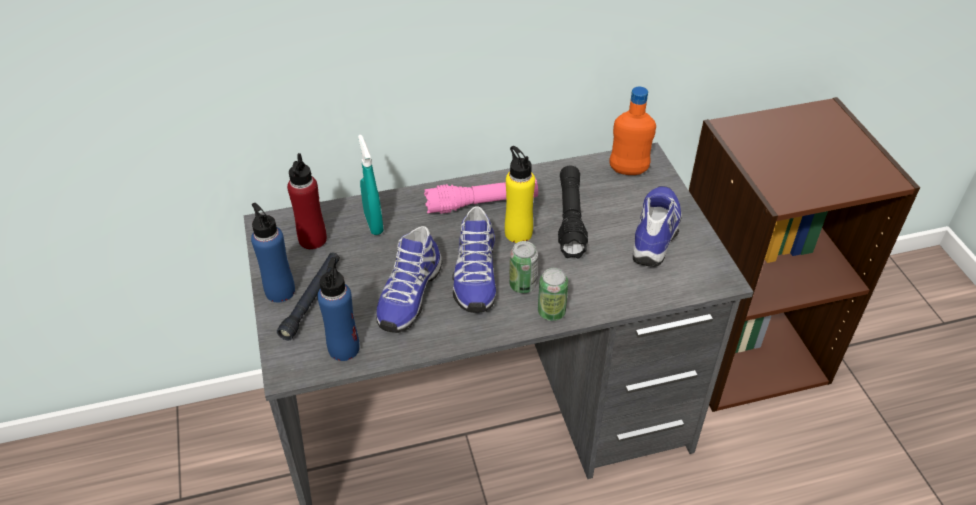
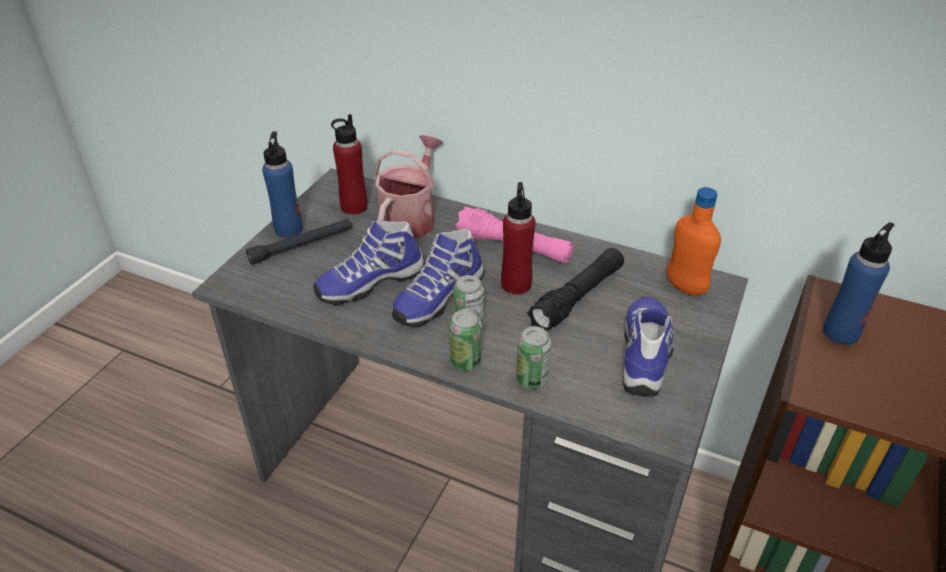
camera: 40 degrees right, 5 degrees down
(344, 348) = (279, 292): blue bottle -> blue bottle (841, 333)
(373, 223) = (410, 218): turquoise spray bottle -> watering can
(518, 233) = (516, 284): yellow bottle -> red bottle
(607, 296) = (532, 379): none -> can
(657, 234) = (647, 355): shoe -> shoe turned 45 degrees counterclockwise

